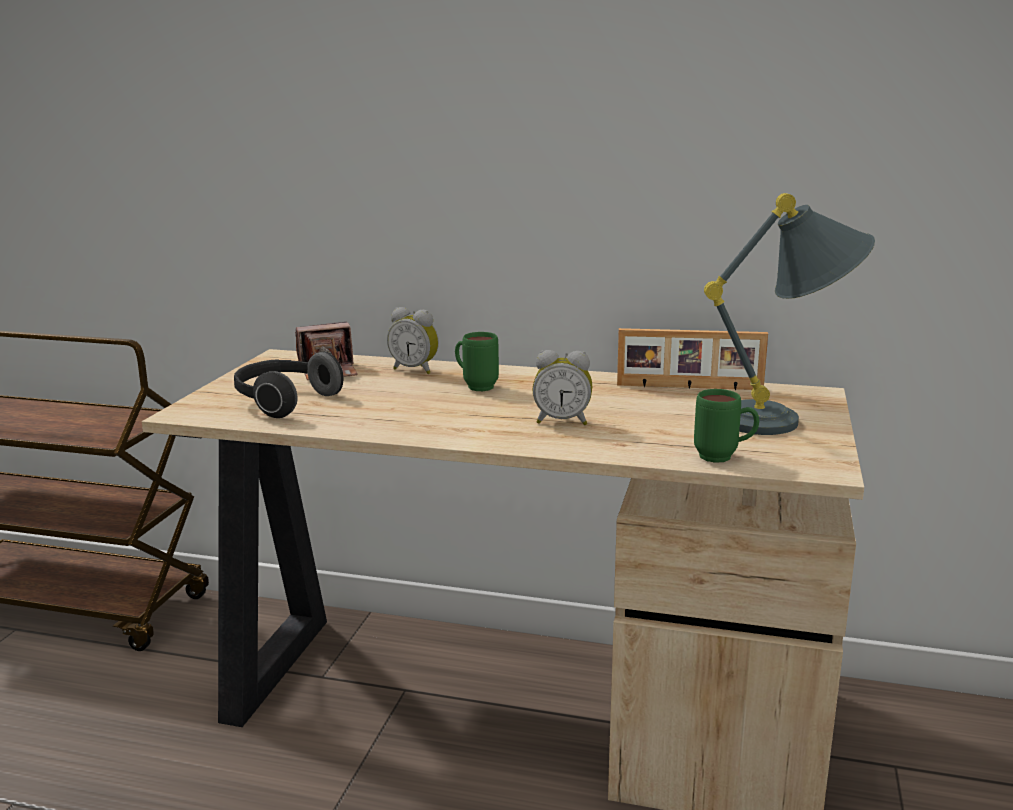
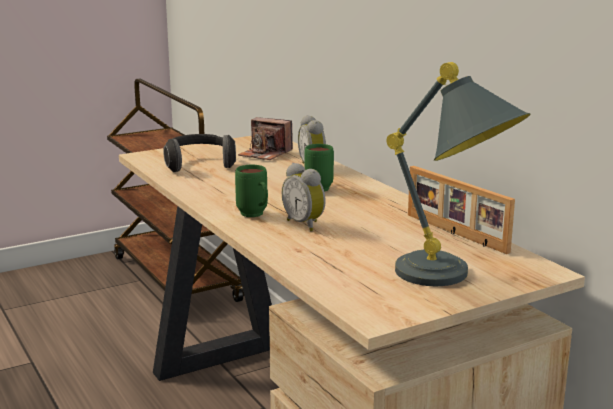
camera: 45 degrees right, 0 degrees up
(724, 458) = (333, 282): green mug -> green mug (255, 216)

